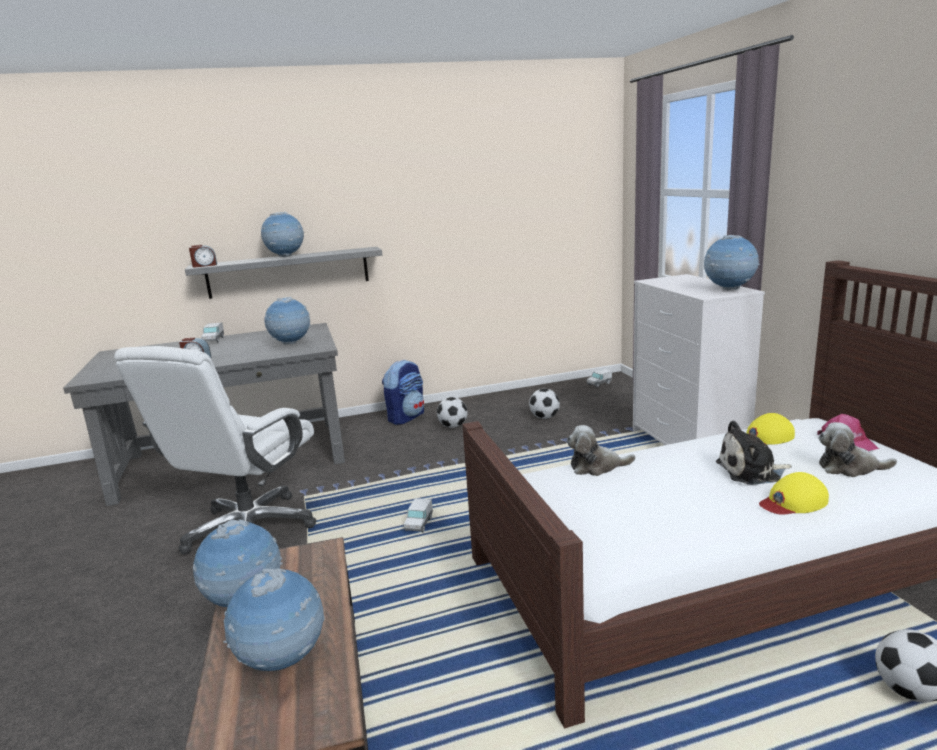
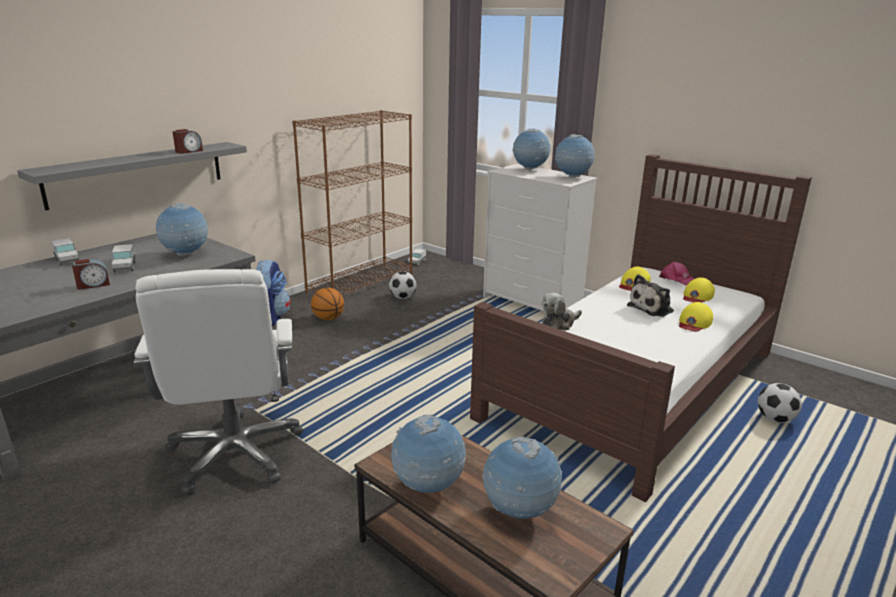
camera: 35 degrees left, 5 degrees up
(204, 265) = (51, 170): alarm clock -> alarm clock (188, 151)
(286, 257) = (143, 156): globe -> globe (530, 169)
(419, 524) = (397, 406): toy truck -> toy truck (125, 267)
(453, 426) = (328, 318): football -> basketball
(520, 397) = (361, 283): none -> brown bookcase
(849, 468) = (697, 296): plush toy -> yellow cap

